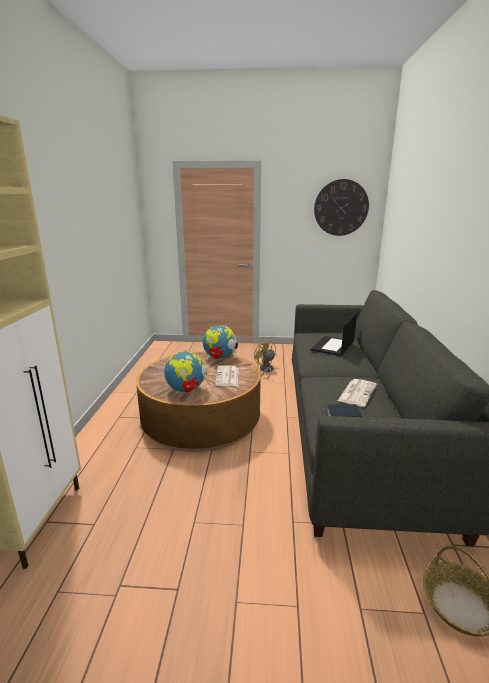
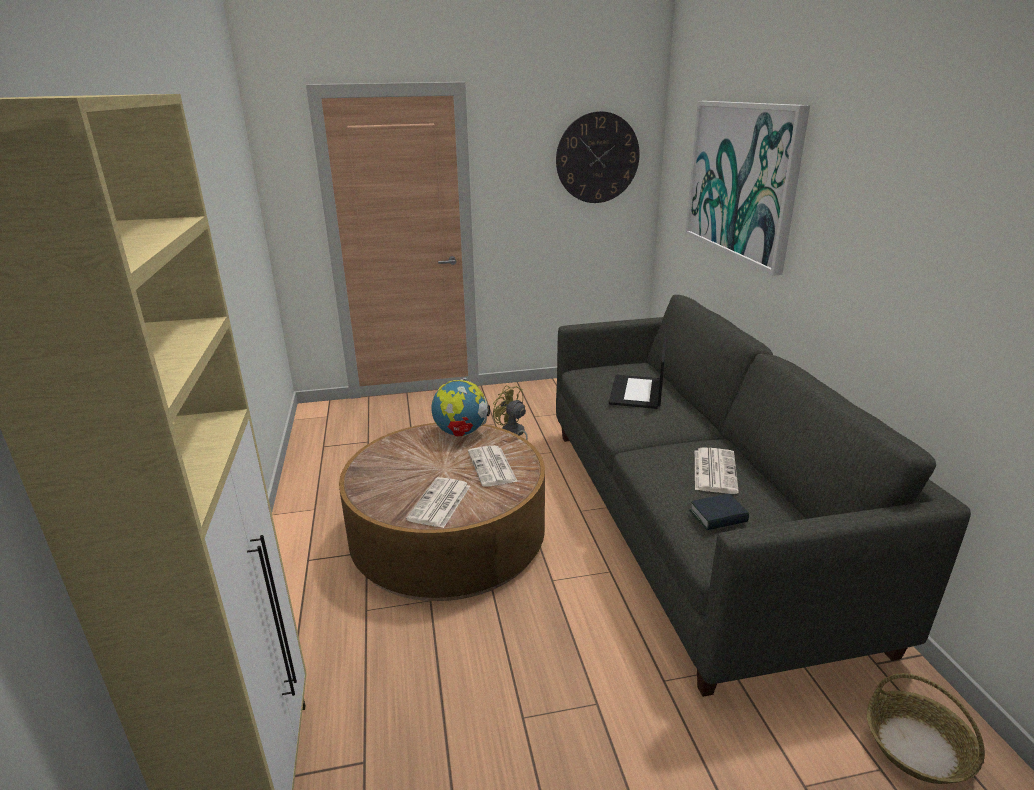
camera: 15 degrees left, 5 degrees up
(186, 390) = (440, 503): globe -> newspaper
(418, 216) = (741, 180): none -> picture

